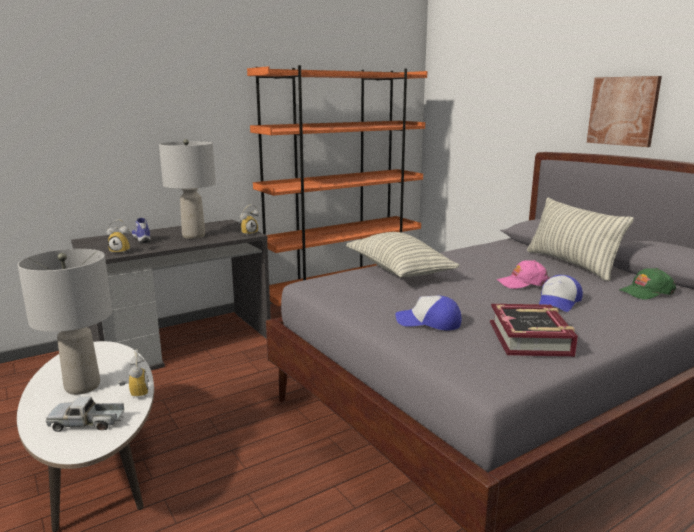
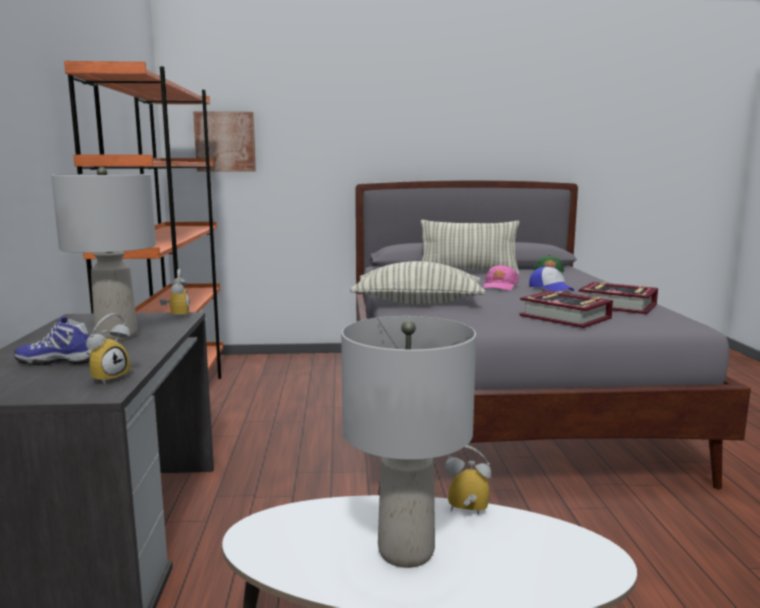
camera: 60 degrees left, 5 degrees down
(87, 423) = (530, 554): toy truck -> none
(429, 322) = (565, 317): cap -> book
(623, 111) = (429, 142): picture -> picture (225, 142)

